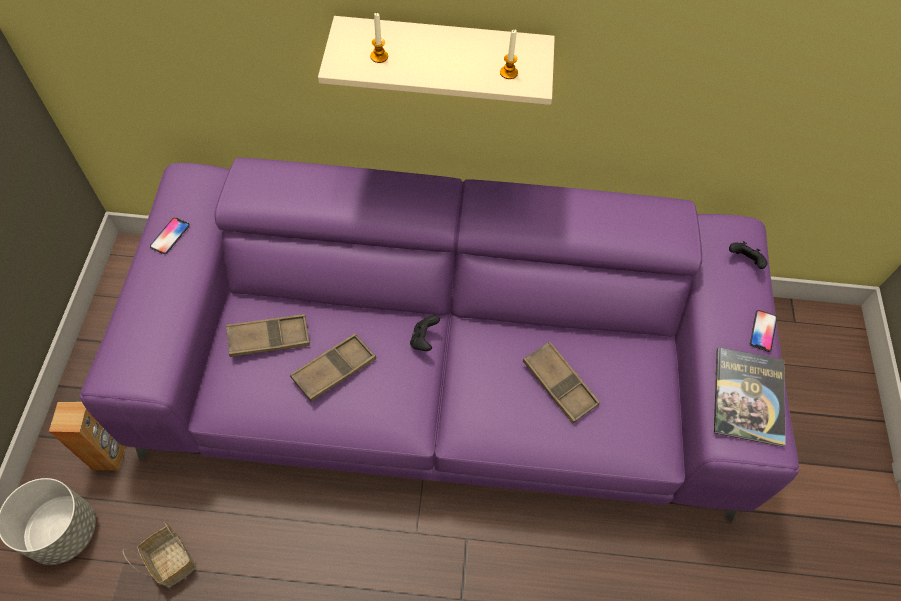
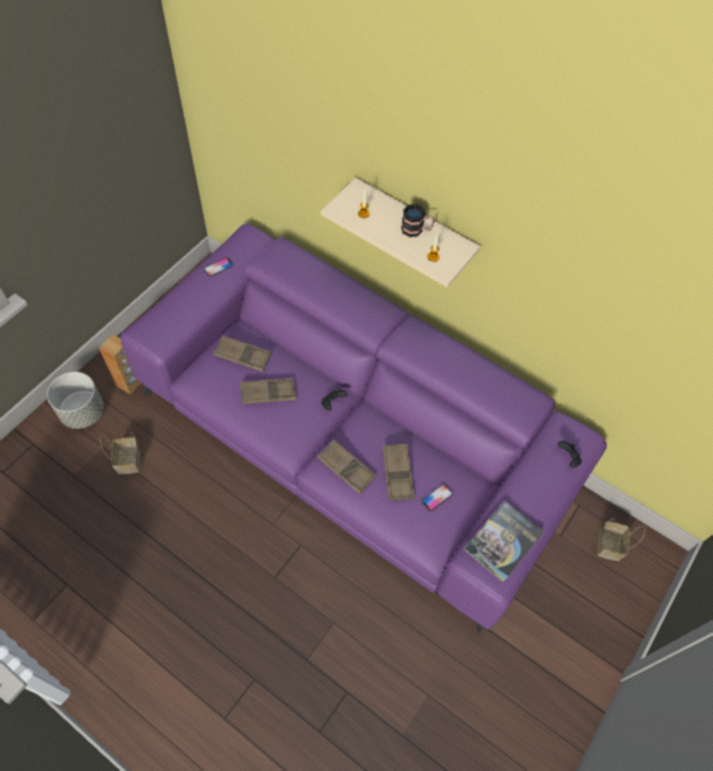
camera: 30 degrees right, 0 degrees up
(462, 49) = (416, 230): none -> mug
(495, 412) = (346, 468): none -> brown tray
(762, 331) = (545, 507): phone -> phone (436, 498)
(789, 343) = (609, 546): none -> basket

